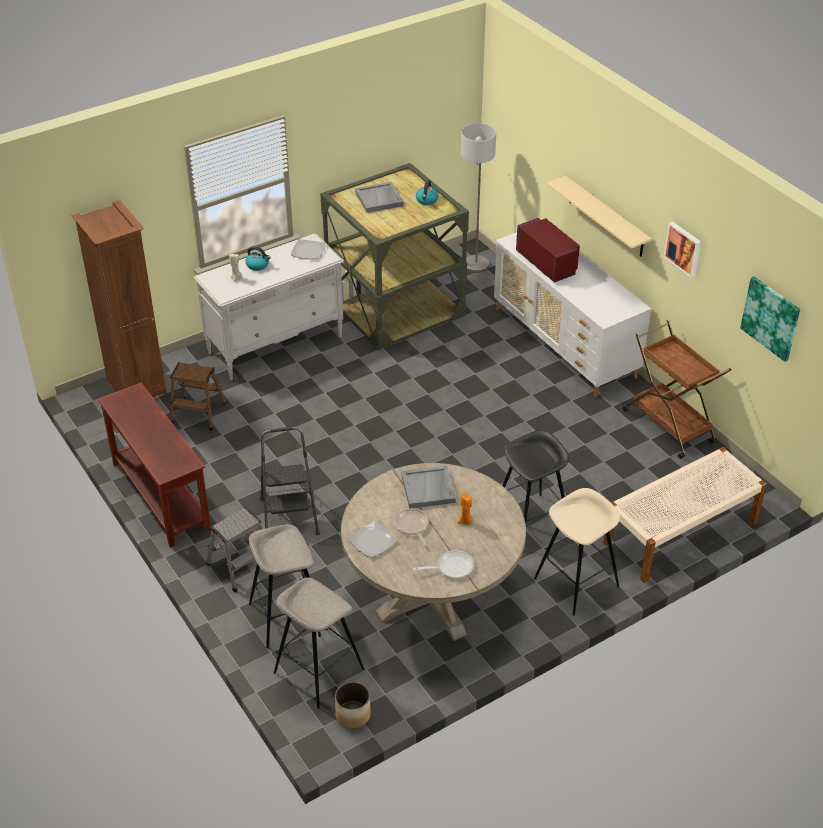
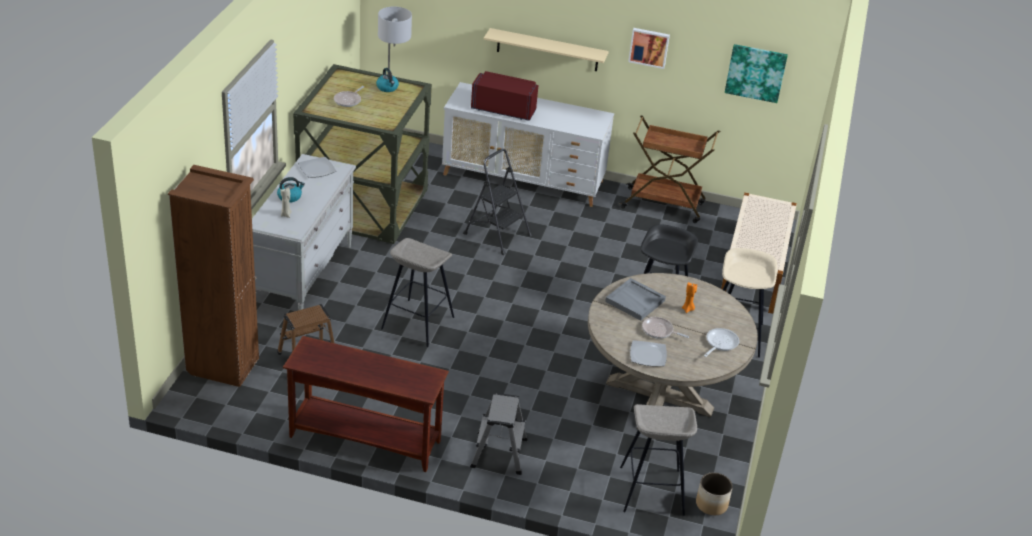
camera: 45 degrees left, 5 degrees down
(287, 616) = (581, 468): grey stool -> grey stool (417, 323)
(289, 514) = (485, 396): black step ladder -> black step ladder (496, 233)
(379, 199) = (348, 100): grey tray -> frying pan

